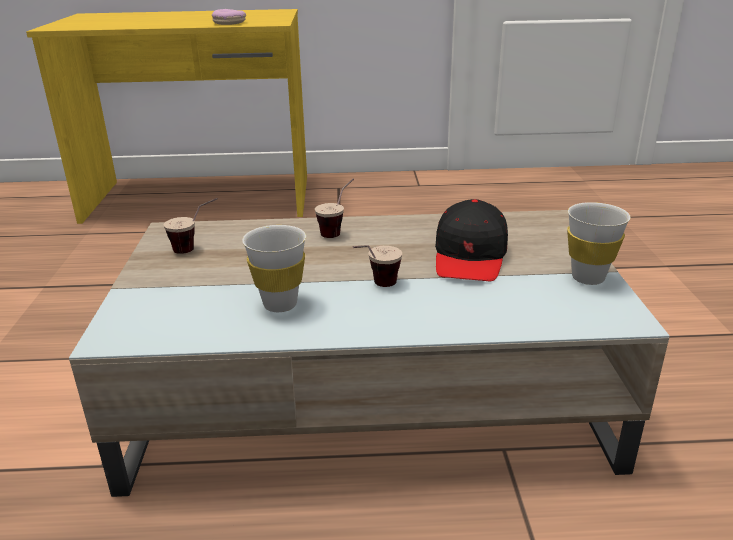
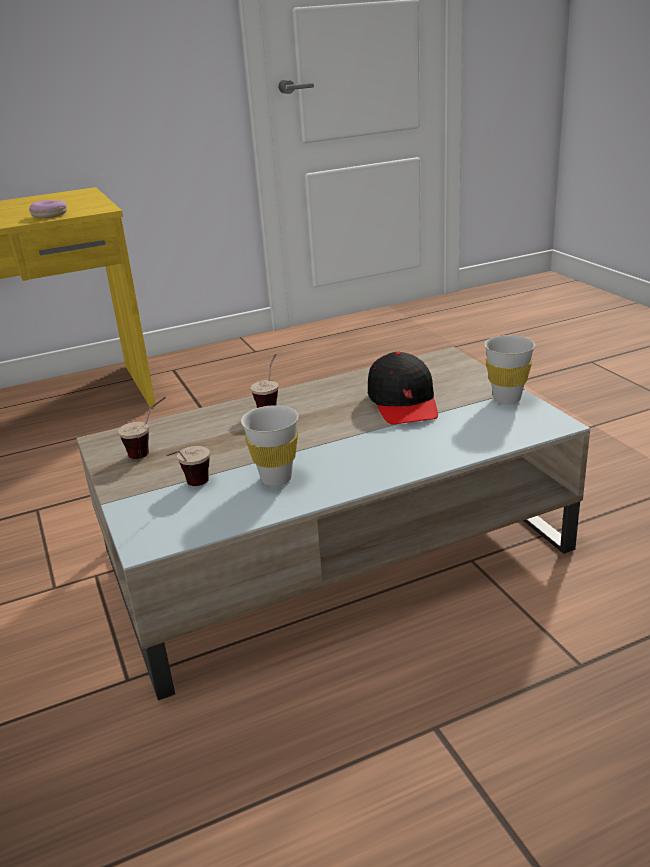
camera: 20 degrees left, 0 degrees up
(376, 287) = (346, 445): cup -> cup (191, 488)

